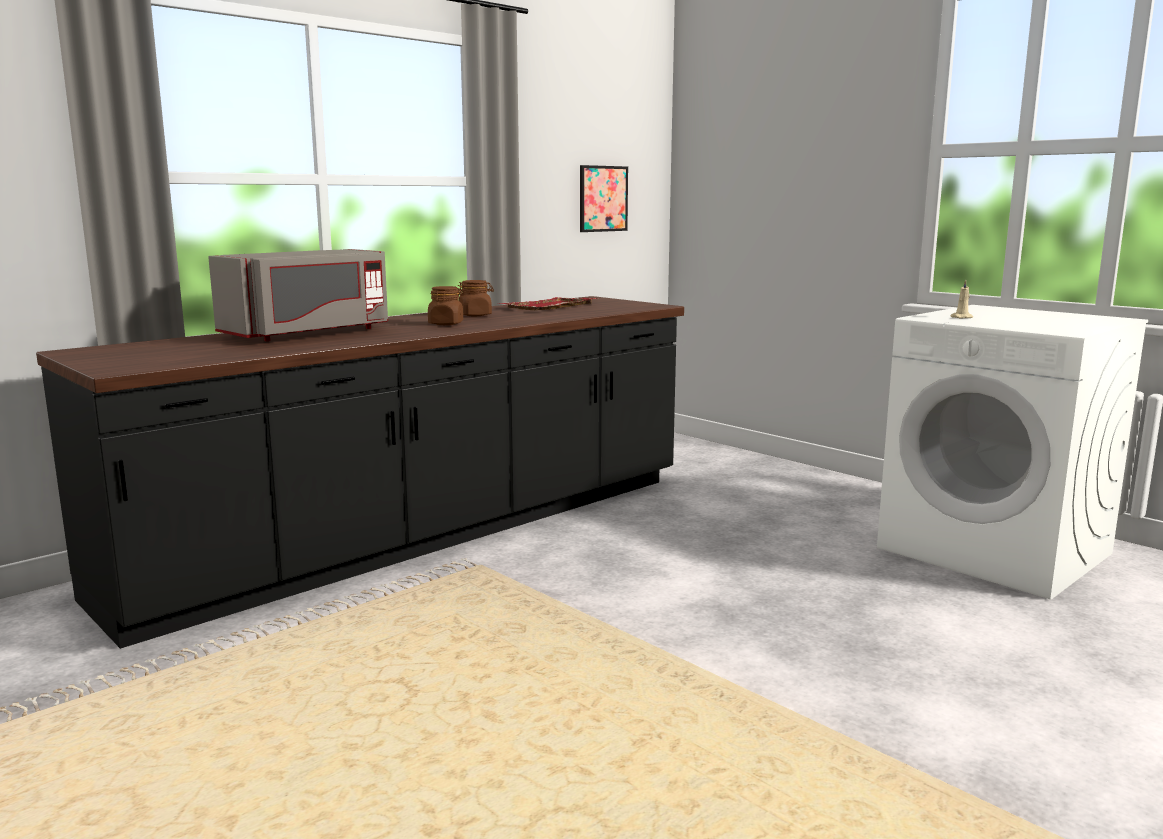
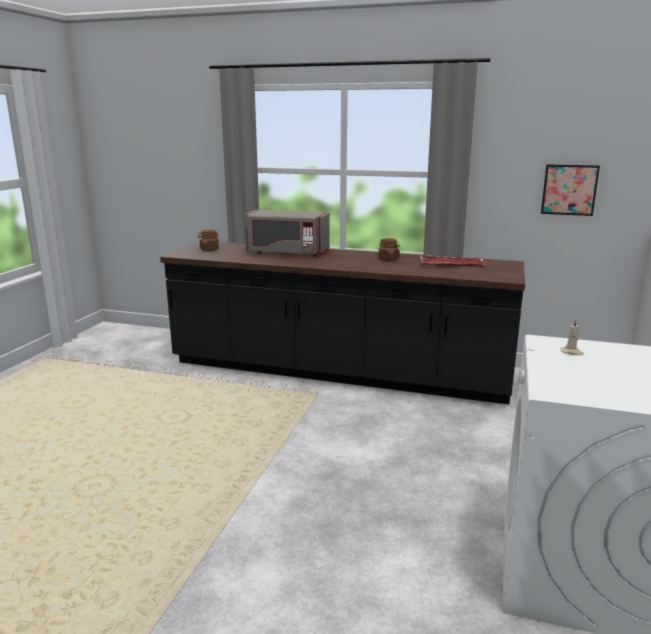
camera: 60 degrees right, 5 degrees up
(446, 324) = (349, 261): brown jar -> brown jar (209, 249)

